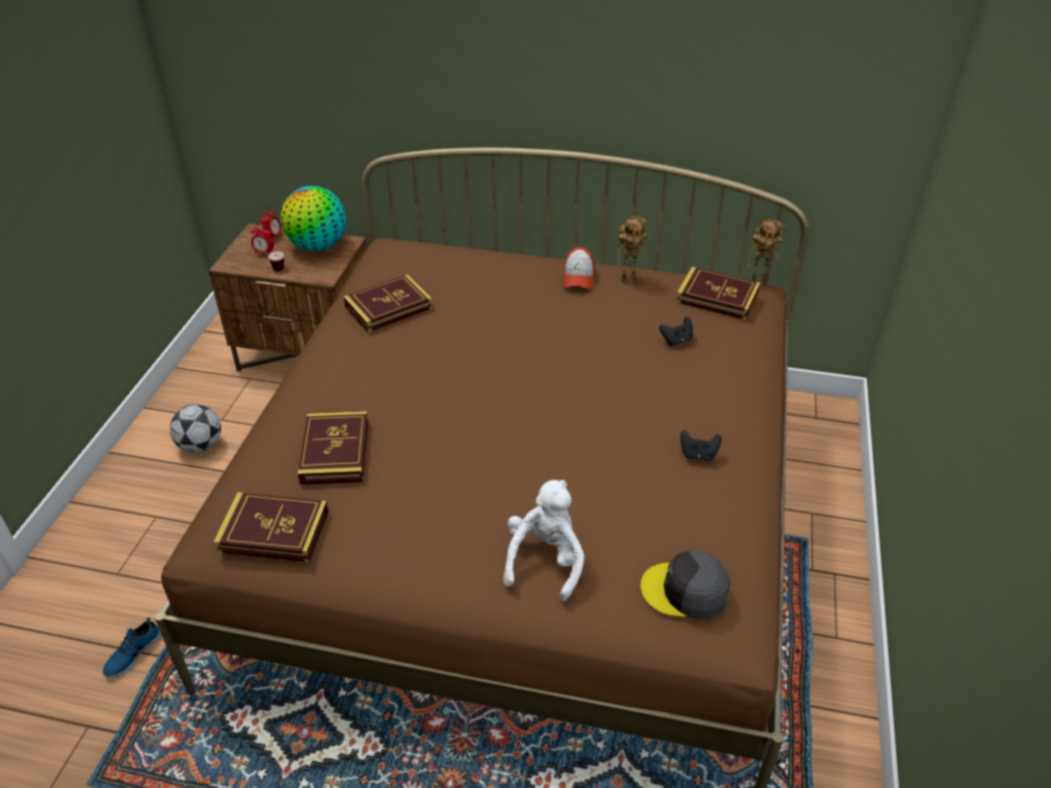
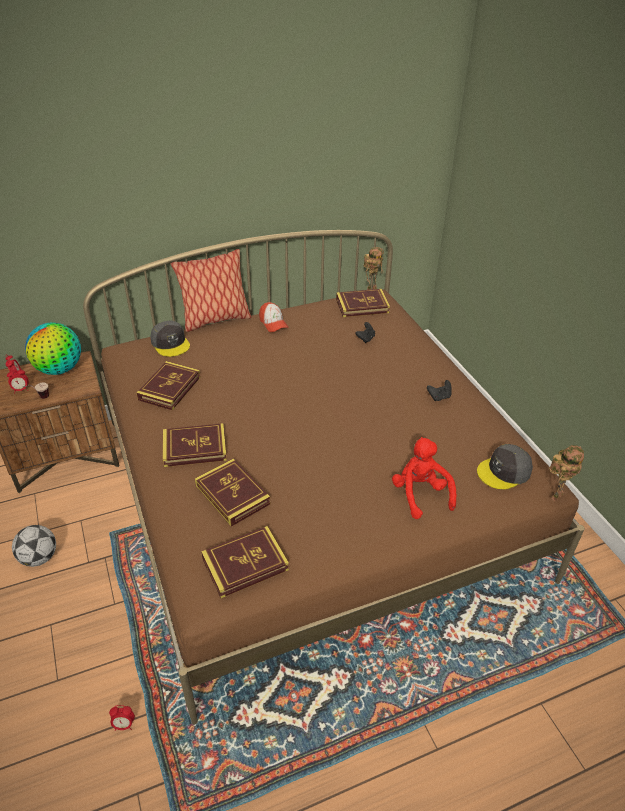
camera: 35 degrees left, 0 degrees up
(132, 653) = (124, 724): shoe -> alarm clock
(348, 383) = (194, 448): none -> book
(439, 258) = (170, 343): none -> grey cap
(517, 249) = (215, 320): none -> pillow
(545, 561) = (420, 494): white plush toy -> red plush toy
(629, 279) = (303, 313): toy robot -> toy robot (556, 495)

